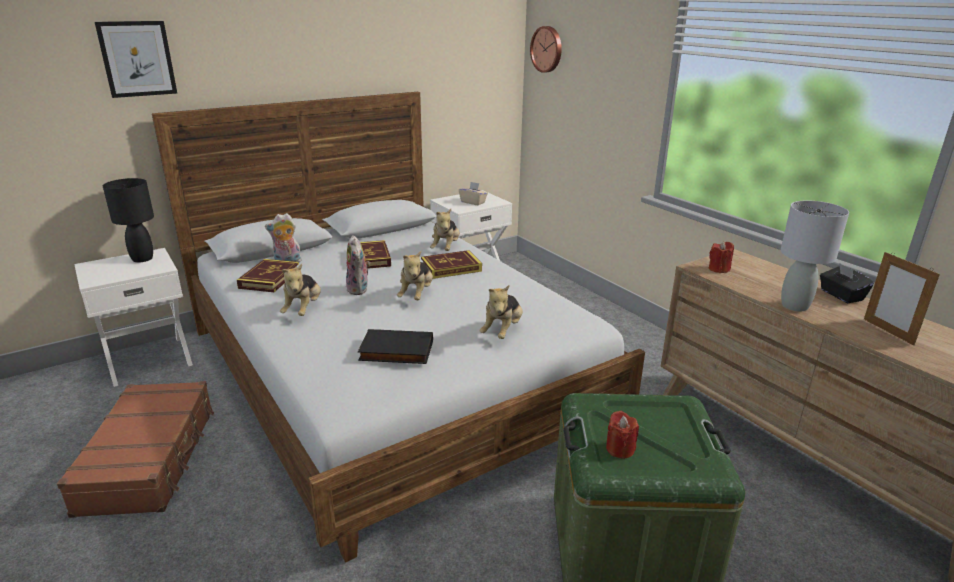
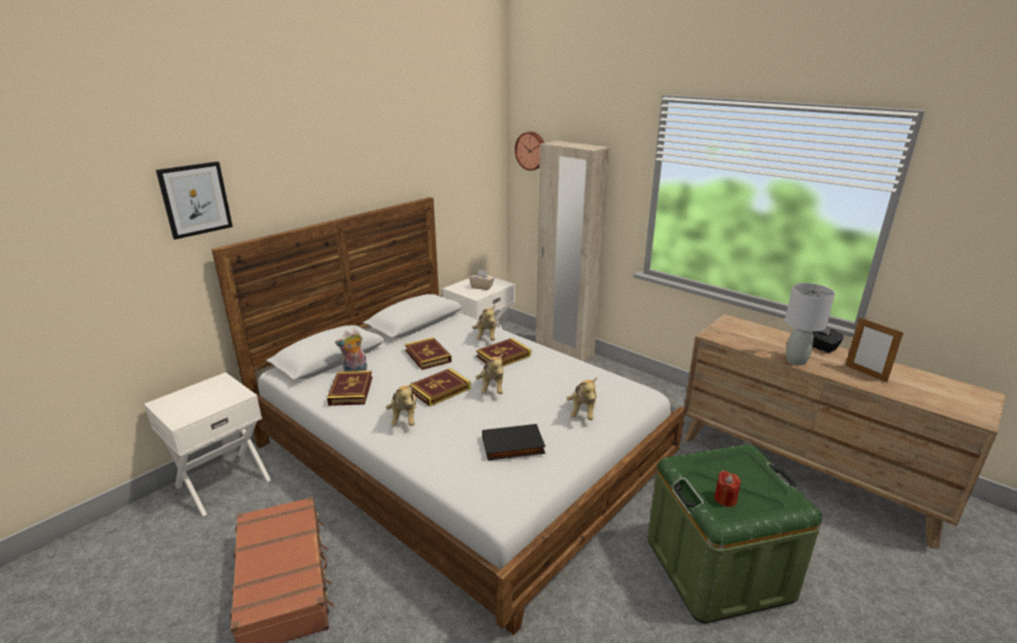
camera: 15 degrees left, 0 degrees up
(142, 259) = (212, 388): black table lamp -> none
(359, 289) = (440, 390): plush toy -> book
(564, 288) = (564, 350): none -> beige wardrobe
(718, 269) = (726, 335): red candle -> none

